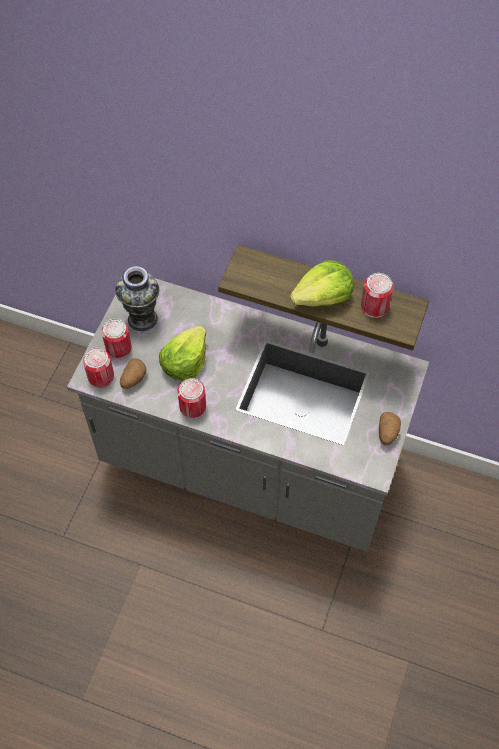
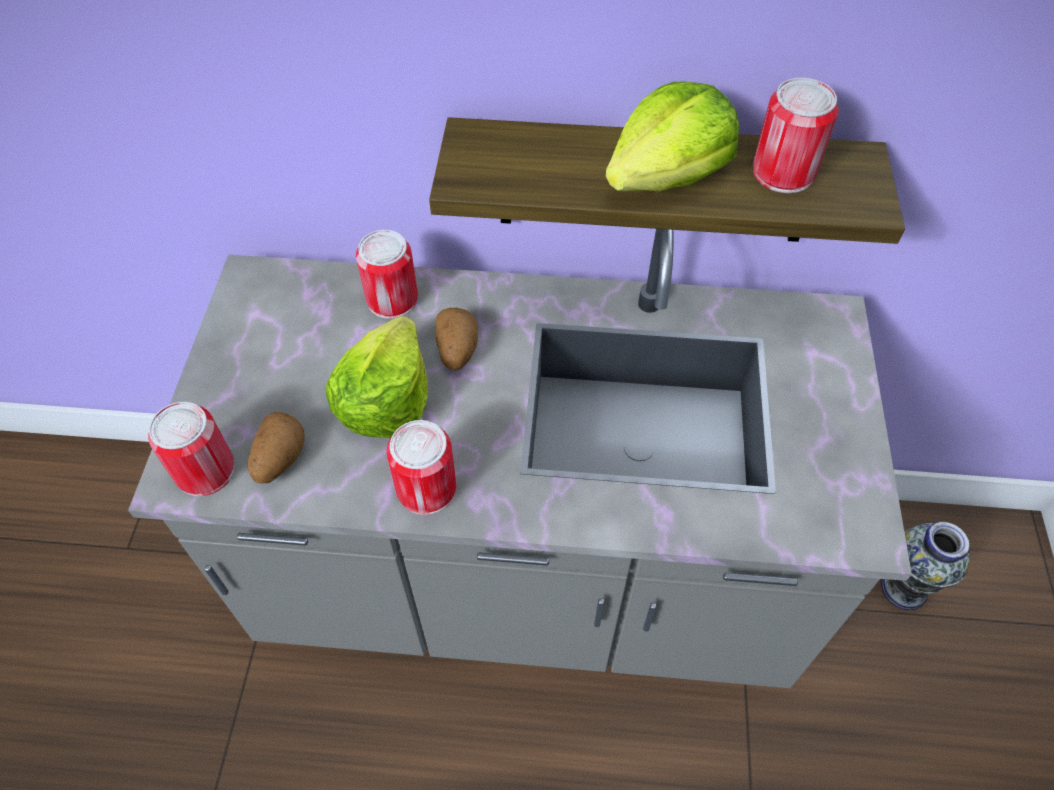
camera: 15 degrees left, 5 degrees down
(118, 348) = (235, 403): can -> can (392, 299)
(142, 319) = (275, 336): vase -> vase (904, 589)
(387, 433) = (851, 447): potato -> potato (457, 351)

